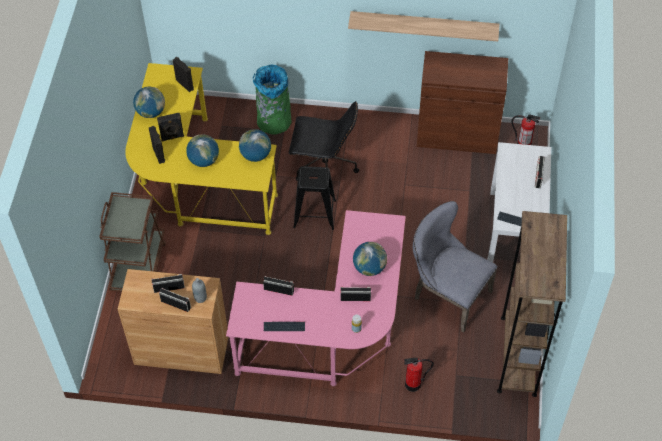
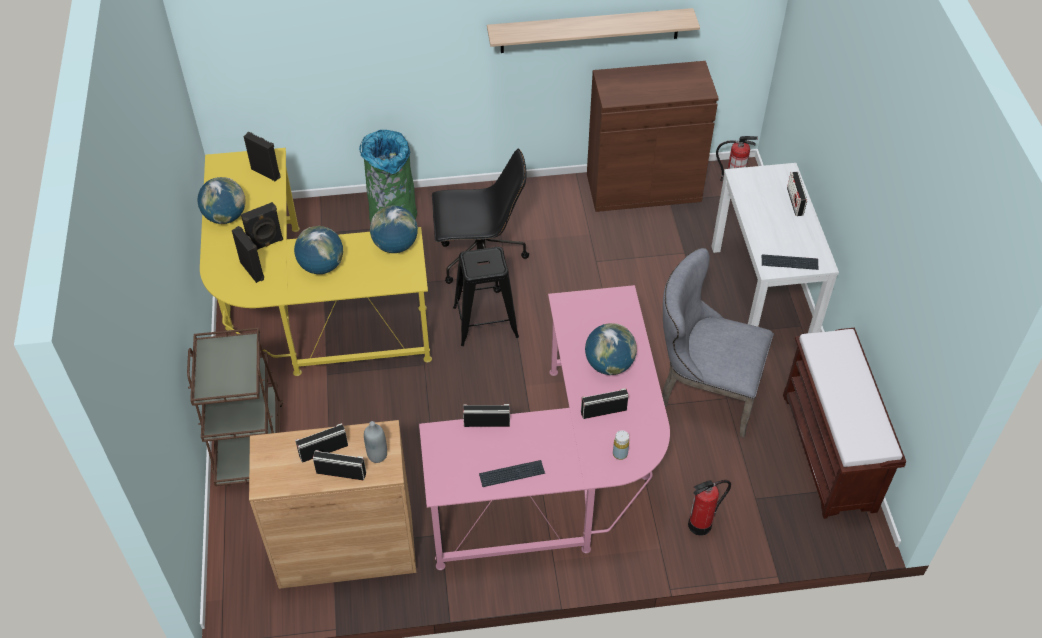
camera: 15 degrees left, 5 degrees down
(518, 355) = (829, 452): brown bookcase -> brown bench

